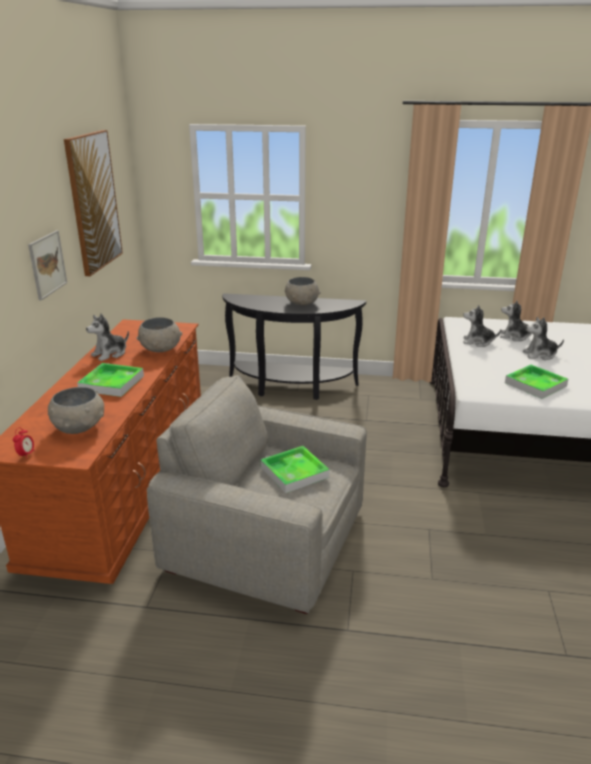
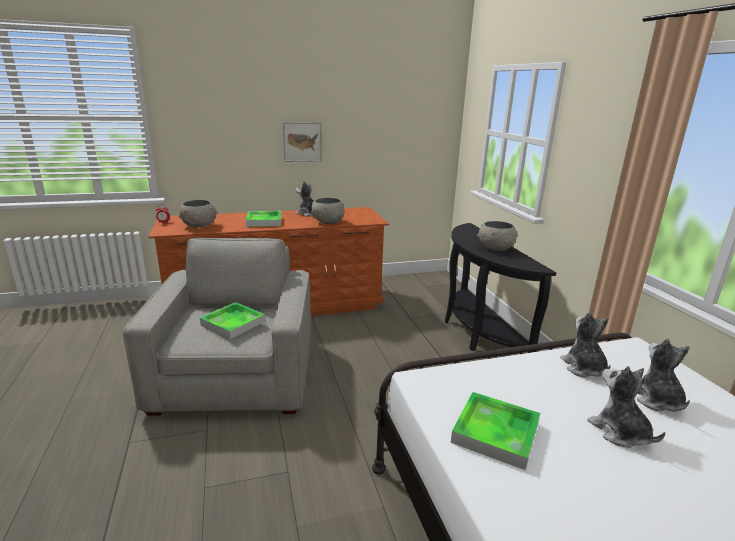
camera: 65 degrees right, 5 degrees down
(93, 202) = (382, 116): picture -> none

